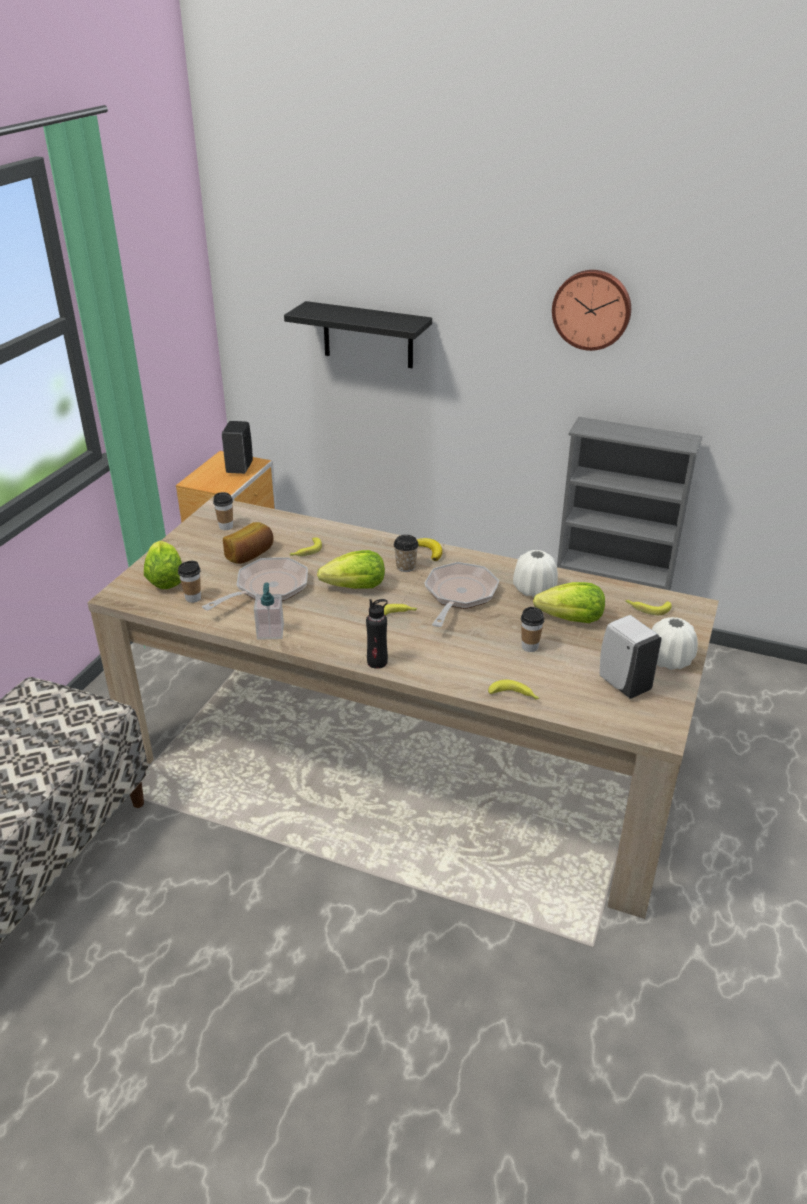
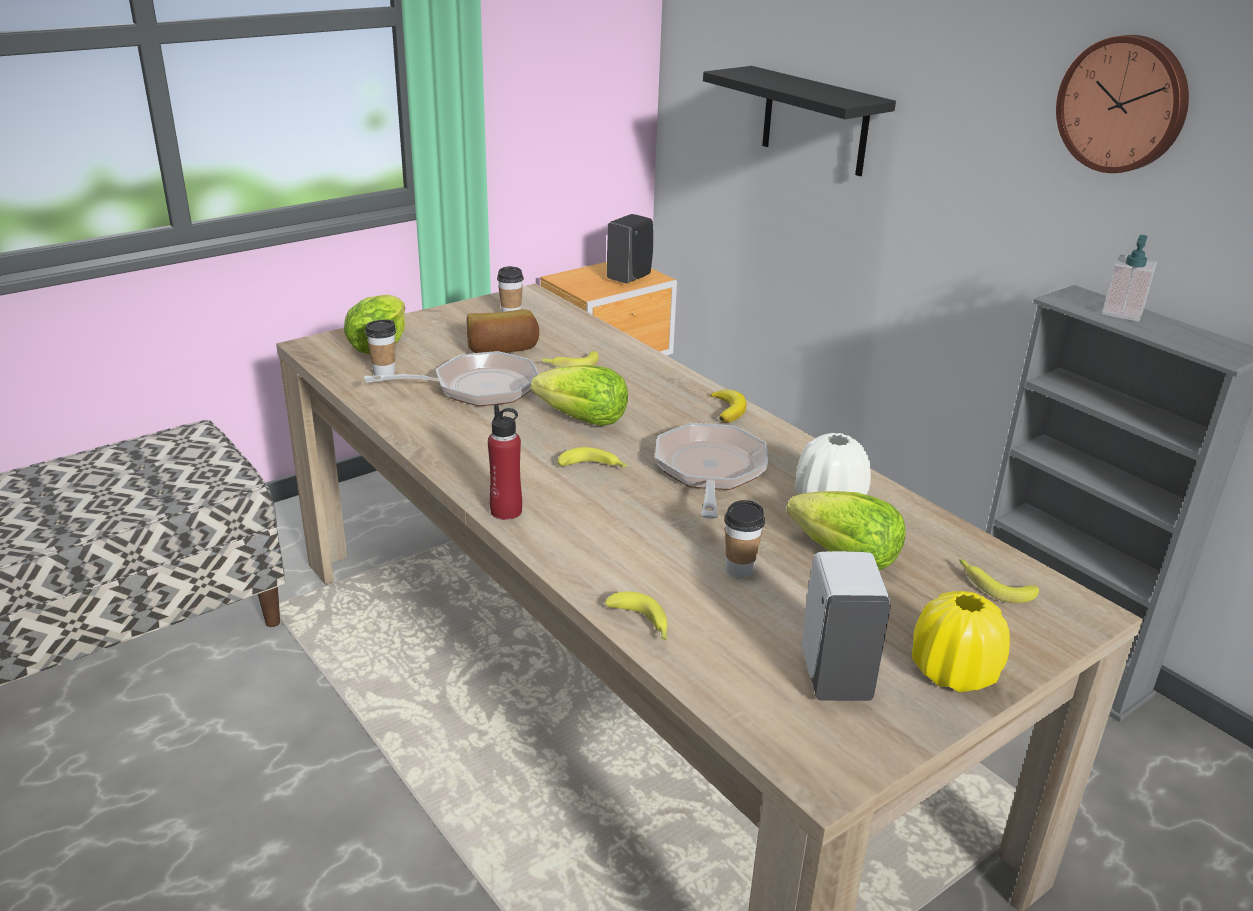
camera: 30 degrees right, 5 degrees down
(270, 632) = (422, 433): soap dispenser -> soap dispenser (1122, 312)
(377, 662) = (506, 511): black bottle -> red bottle
(406, 567) = (676, 417): cup -> none
(459, 595) = (709, 472): frying pan -> frying pan turned 45 degrees counterclockwise
(669, 660) = (953, 672): white vase -> yellow vase

